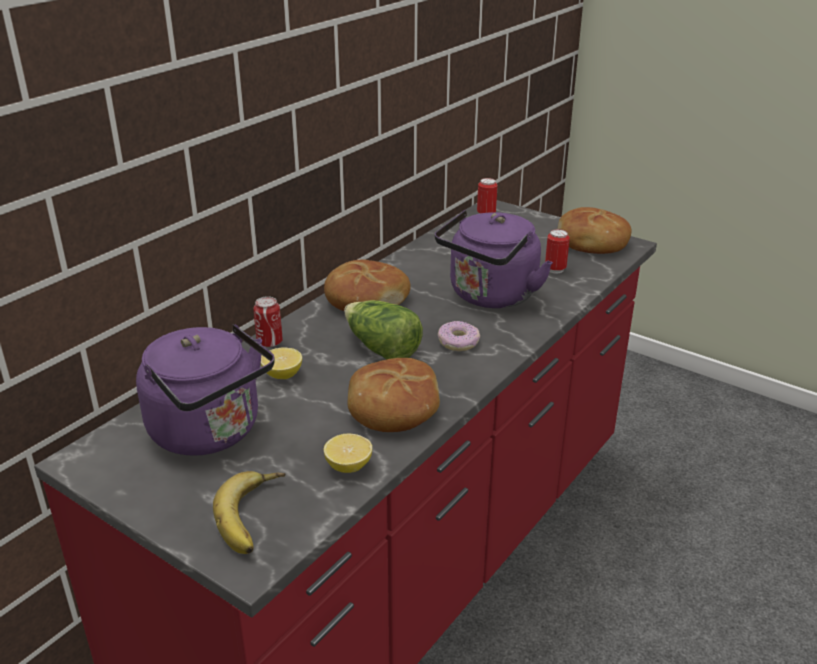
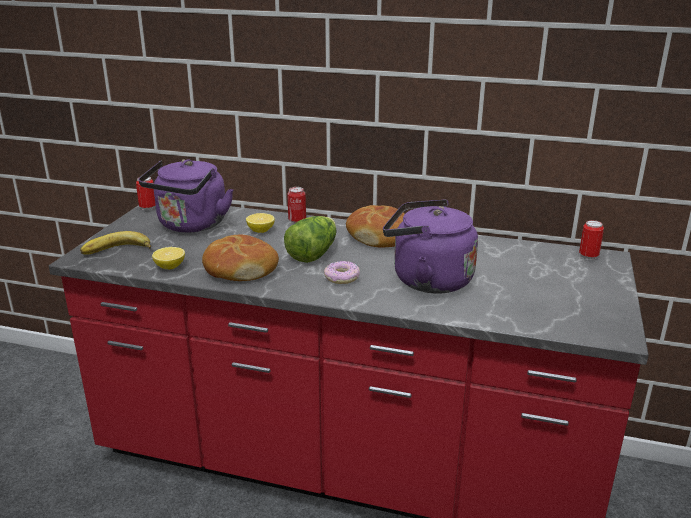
camera: 70 degrees right, 5 degrees down
(555, 269) = (510, 302): can -> can (148, 208)
(591, 243) = (594, 315): bread -> none

